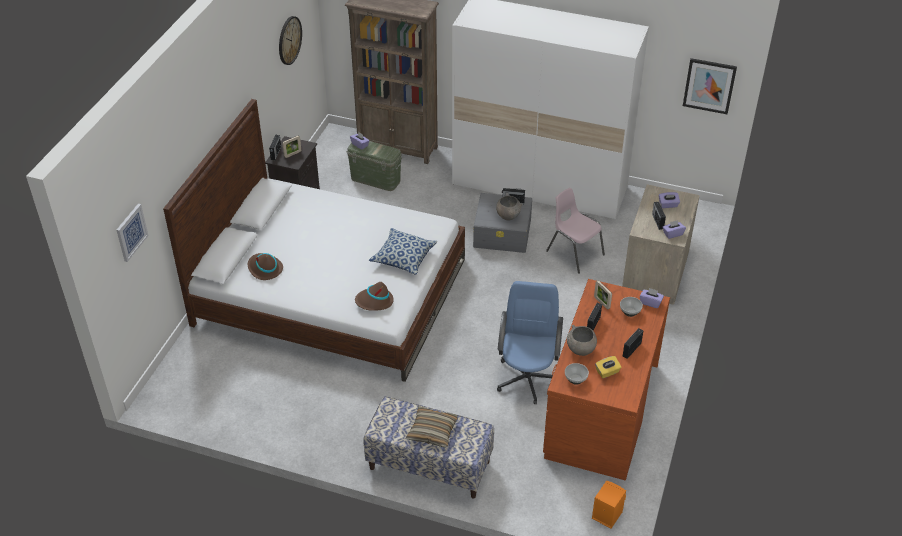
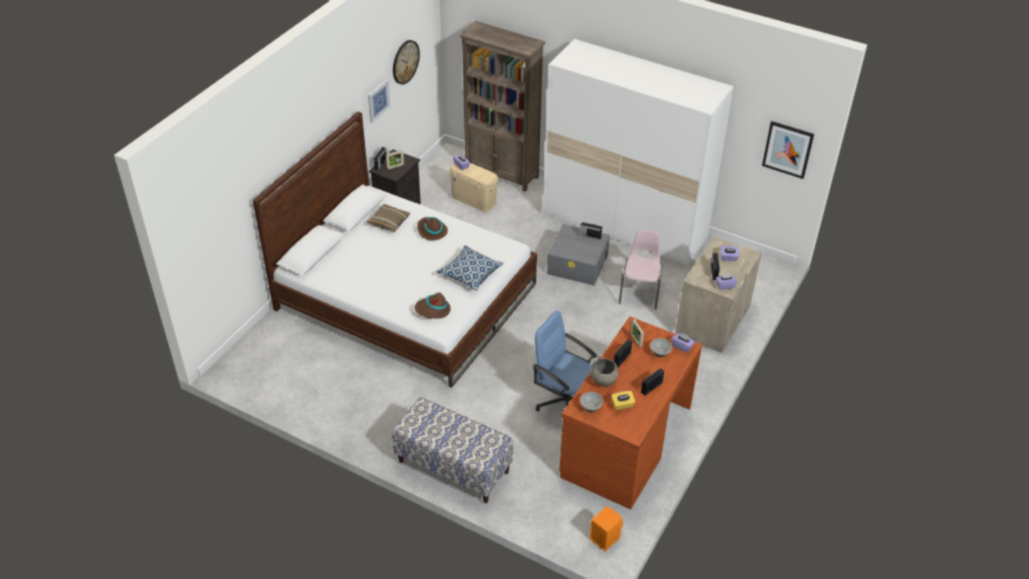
camera: 10 degrees right, 0 degrees up
(131, 232) = (217, 217): picture -> picture (378, 100)
(265, 269) = (343, 267): brown hat -> brown hat (431, 231)
(375, 179) = (474, 199): green storage box -> beige storage box
(432, 431) = (455, 435): pillow -> pillow (389, 222)
(508, 216) = (582, 248): grey bowl -> none
(528, 377) = (565, 401): blue office chair -> blue office chair turned 75 degrees counterclockwise
(574, 253) = (640, 291): pink chair -> pink chair turned 45 degrees clockwise

